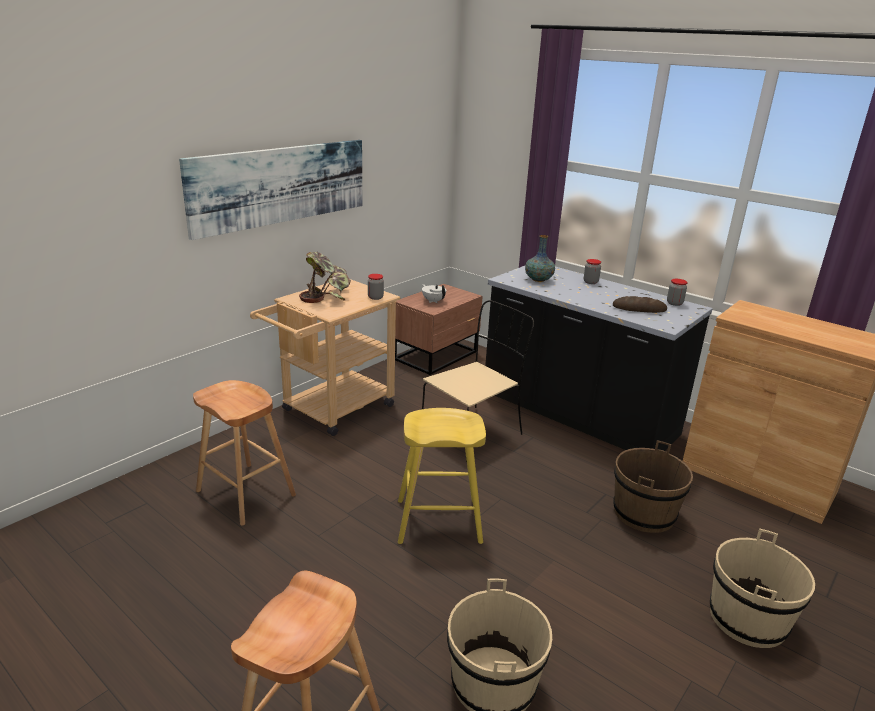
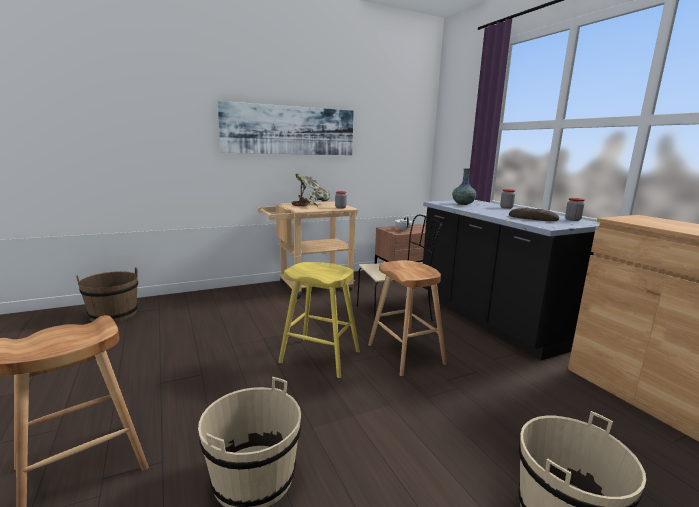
camera: 25 degrees right, 10 degrees down
(245, 493) = (214, 315): brown stool -> brown stool (405, 354)
(644, 513) = (503, 393): brown bucket -> brown bucket (113, 315)

